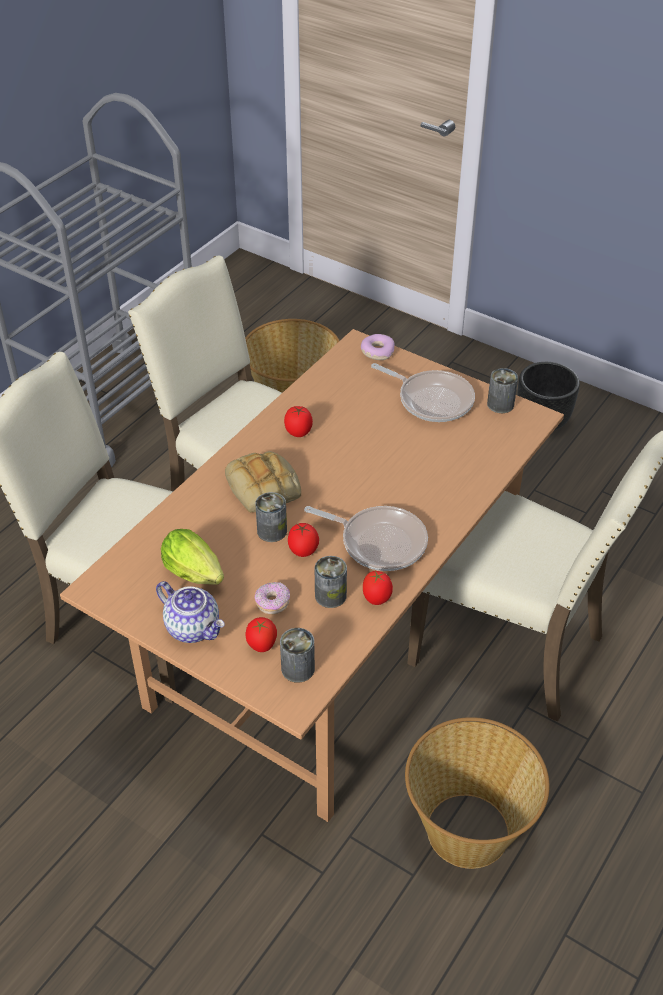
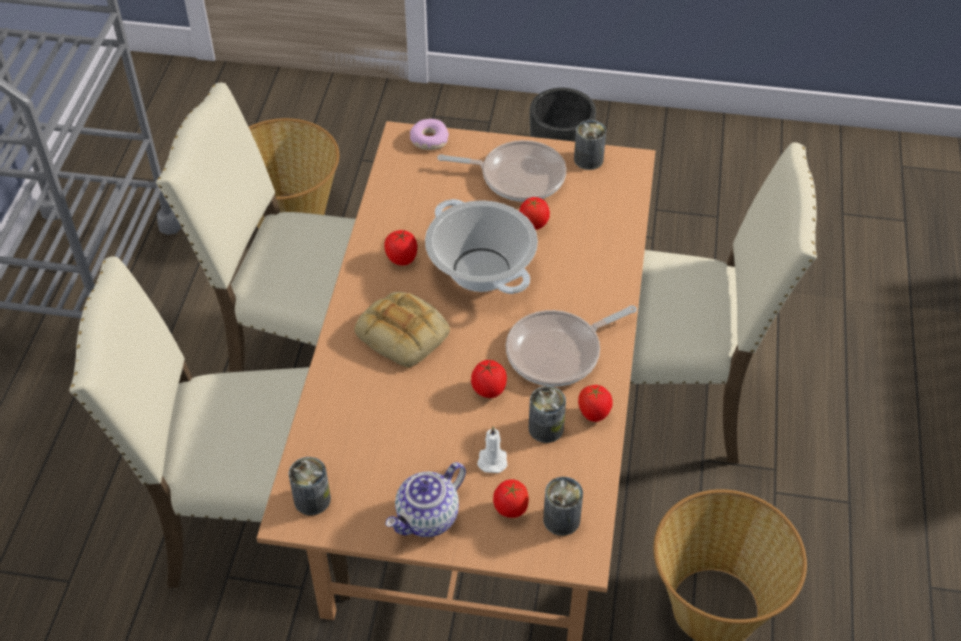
camera: 25 degrees left, 5 degrees up
(193, 628) = (427, 518): teapot -> teapot turned 120 degrees clockwise
(196, 575) = (394, 459): lettuce -> none
(272, 531) = (442, 380): can -> can (312, 499)
(272, 603) = (492, 459): donut -> white candle
(355, 460) = (480, 270): none -> cooking pot
(379, 542) = (559, 352): frying pan -> frying pan turned 150 degrees clockwise
(420, 440) = (533, 225): none -> tomato

